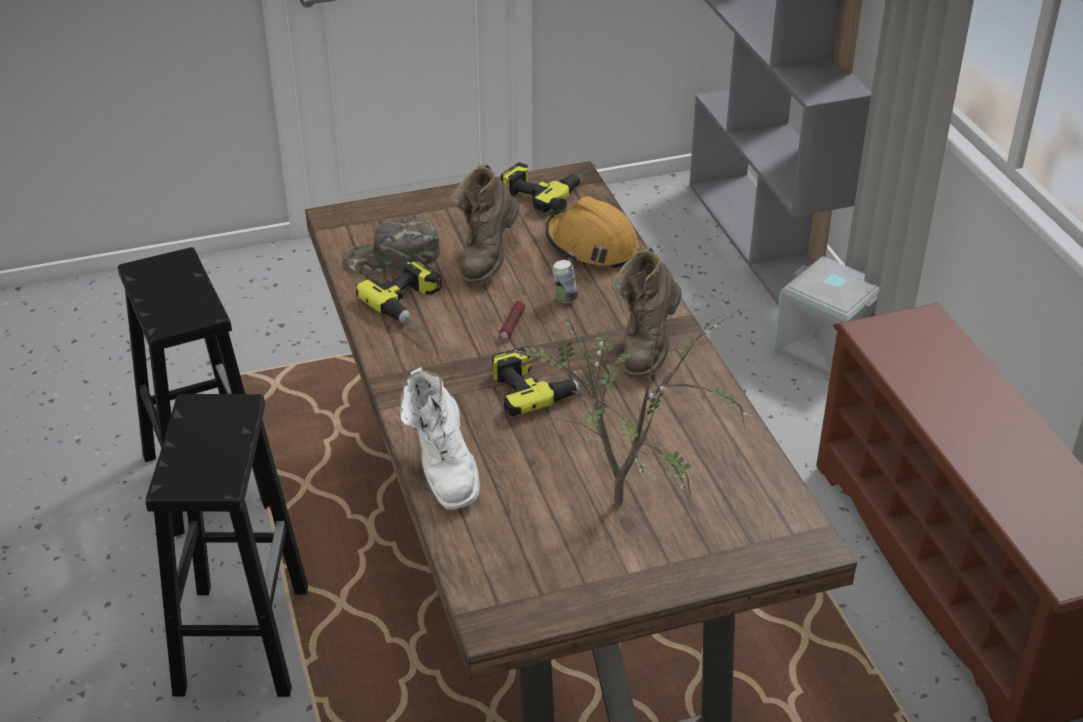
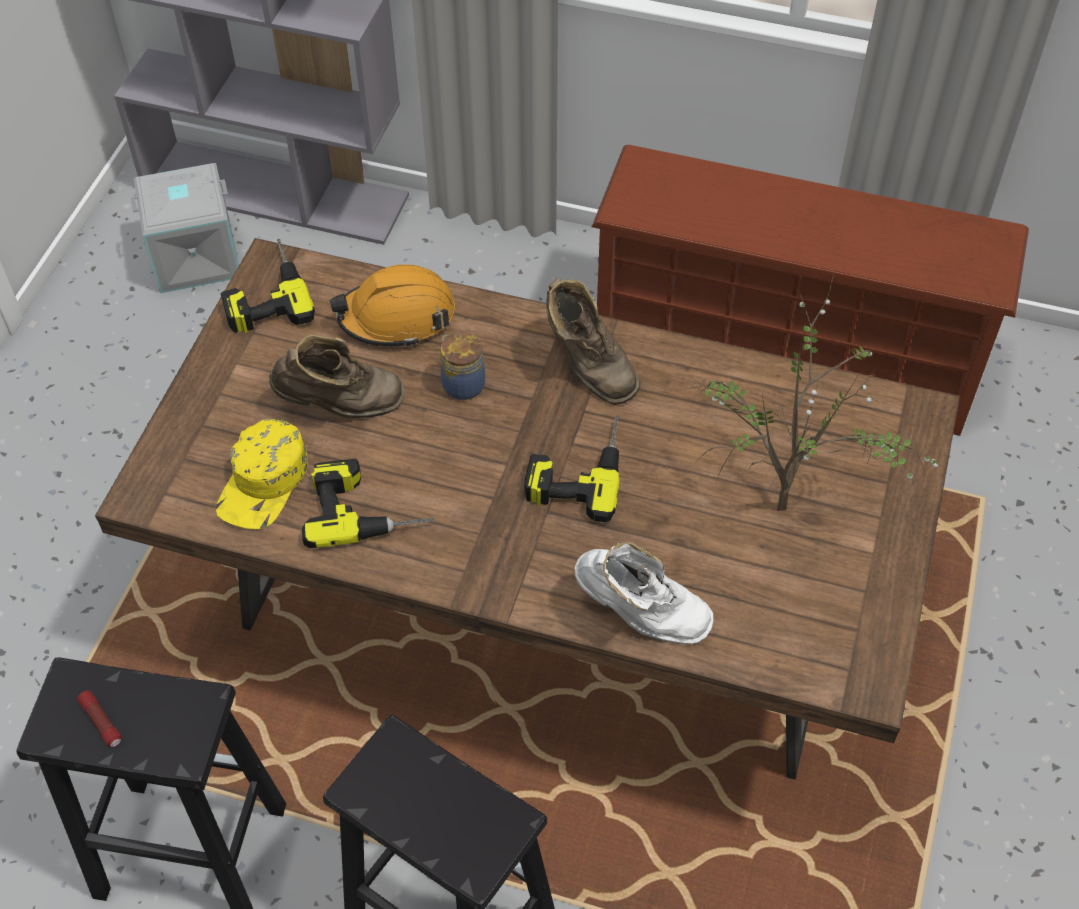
camera: 55 degrees left, 15 degrees up
(393, 257) = (264, 482): green cap -> yellow cap
(487, 258) = (341, 407): brown boot -> brown boot turned 60 degrees counterclockwise
(512, 325) = (467, 446): flashlight -> flashlight (101, 722)
(564, 298) = (462, 384): can -> jar
(823, 349) = (461, 252): grey storage box -> grey storage box (195, 258)

